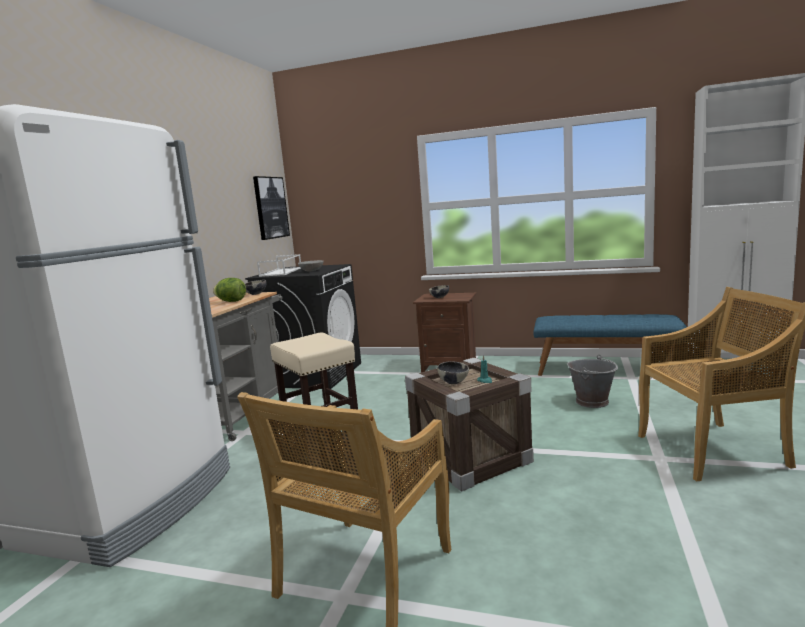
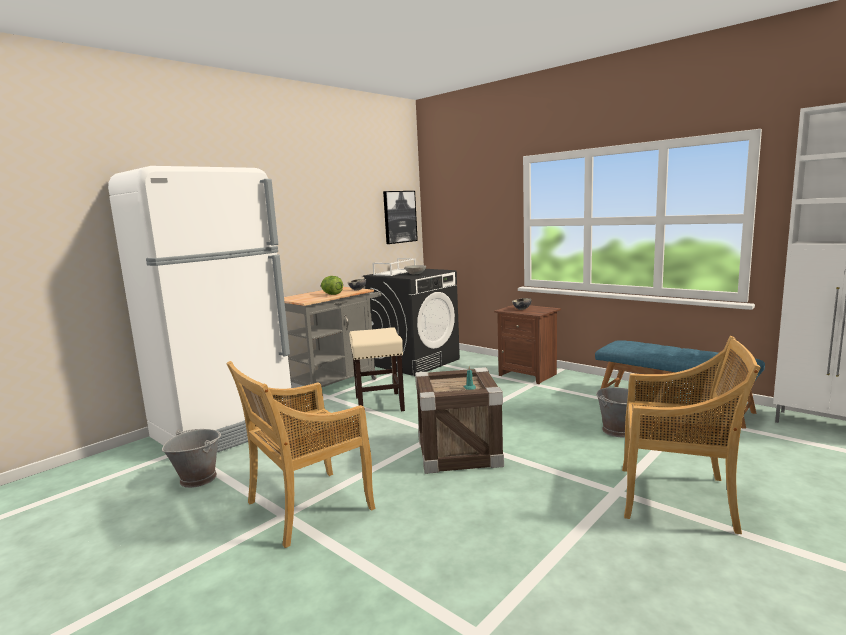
camera: 25 degrees right, 0 degrees up
(154, 587) = (198, 478): none -> grey bucket
(453, 382) = (446, 384): bowl -> none

